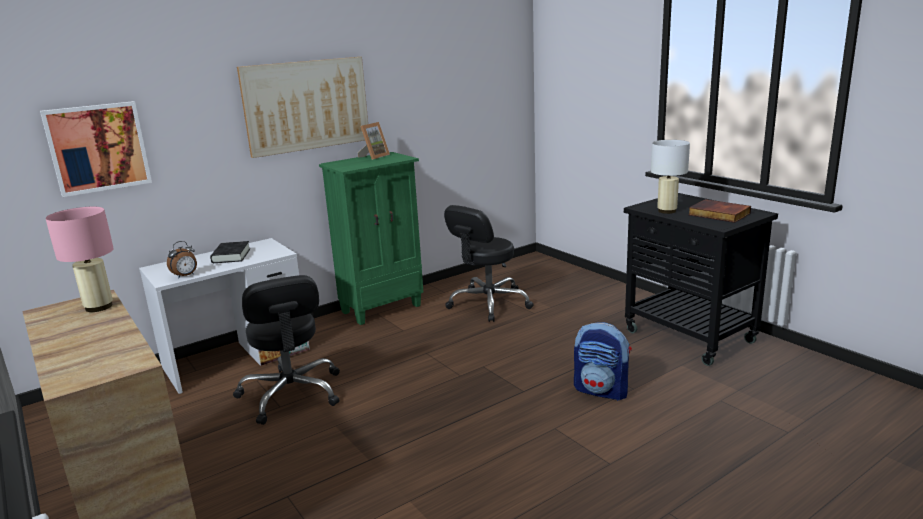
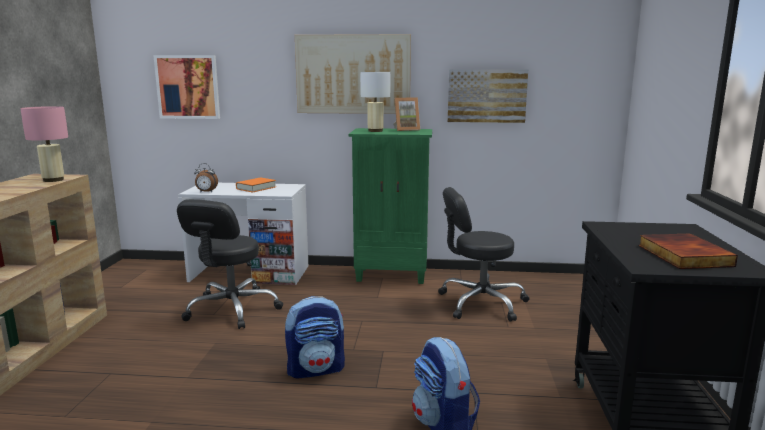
camera: 40 degrees right, 5 degrees down
(231, 256) = (256, 188): black book -> orange book
(432, 111) = (486, 96): none -> picture
(461, 401) = (316, 369): none -> backpack
(666, 211) = (622, 235): white table lamp -> white table lamp (375, 131)

